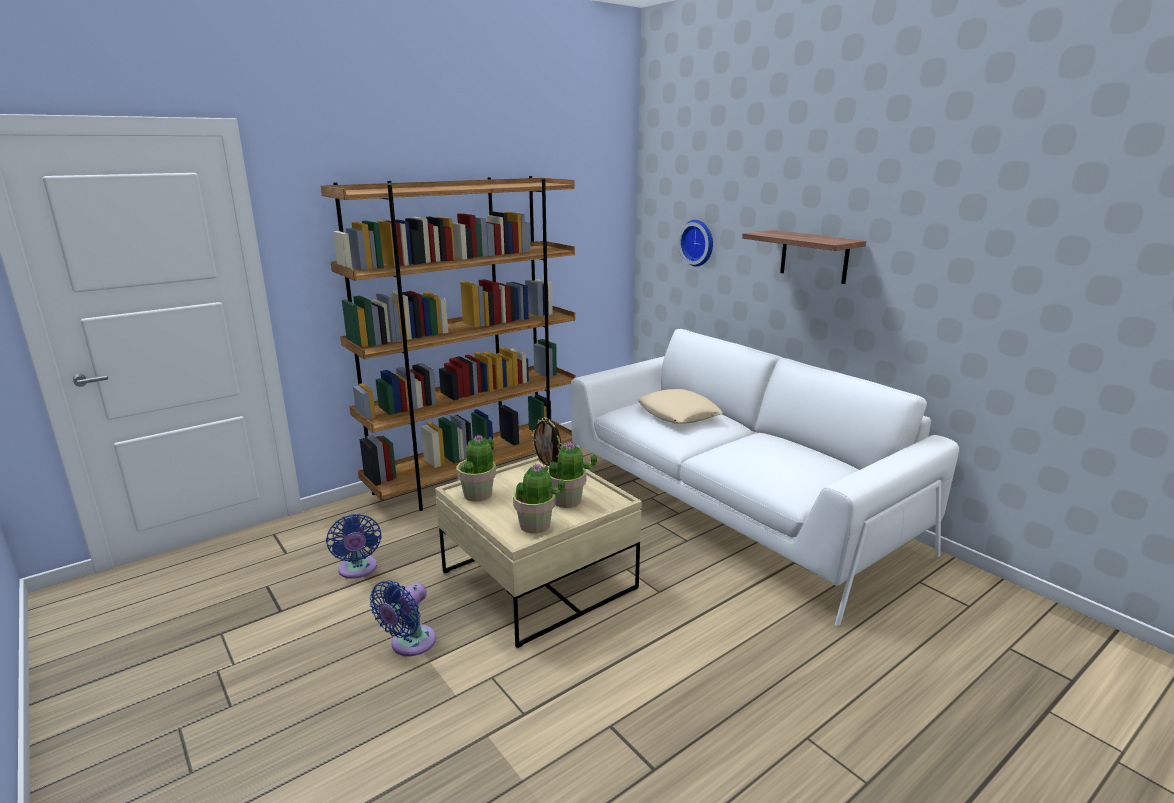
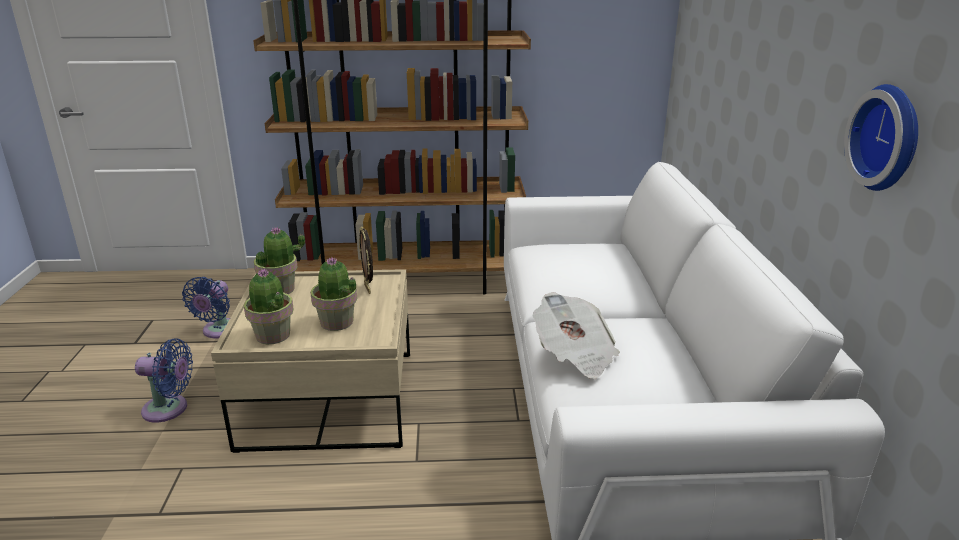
camera: 35 degrees right, 5 degrees up
(409, 644) = (169, 409): blue fan -> blue fan turned 150 degrees counterclockwise
(678, 414) = (587, 267): beige pillow -> none
(698, 242) = (712, 49): wall clock -> wall clock (889, 138)
(759, 465) = (575, 354): none -> newspaper
(814, 256) = (798, 79): shelf -> none

